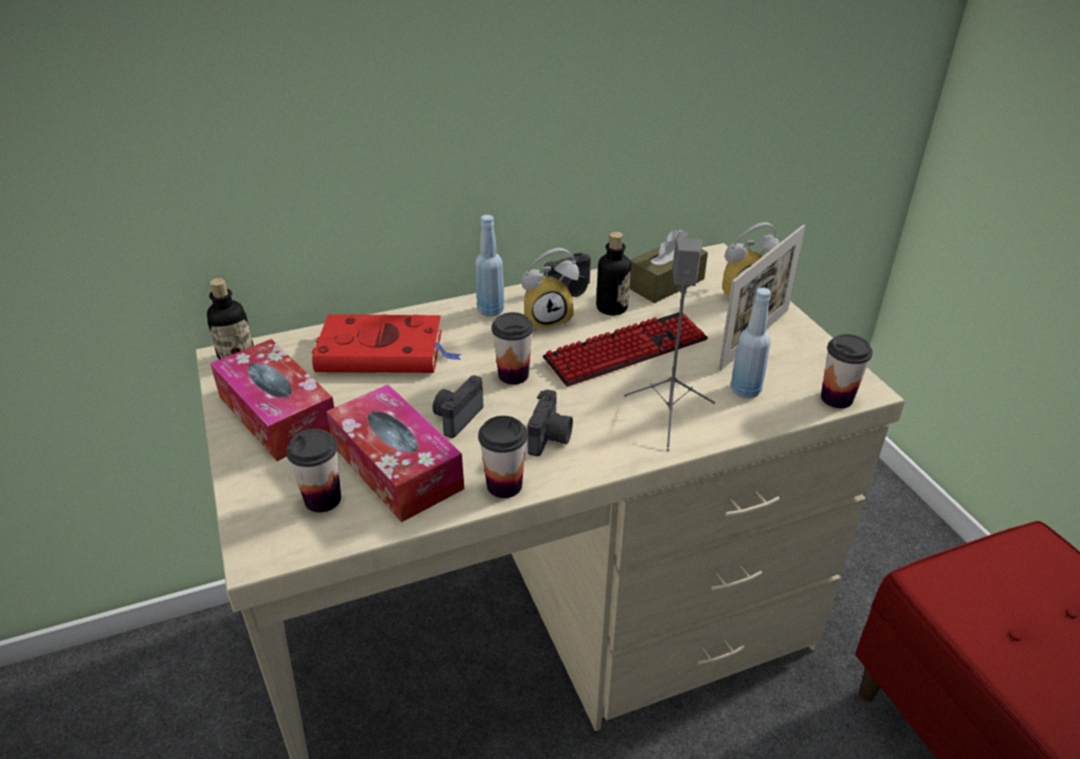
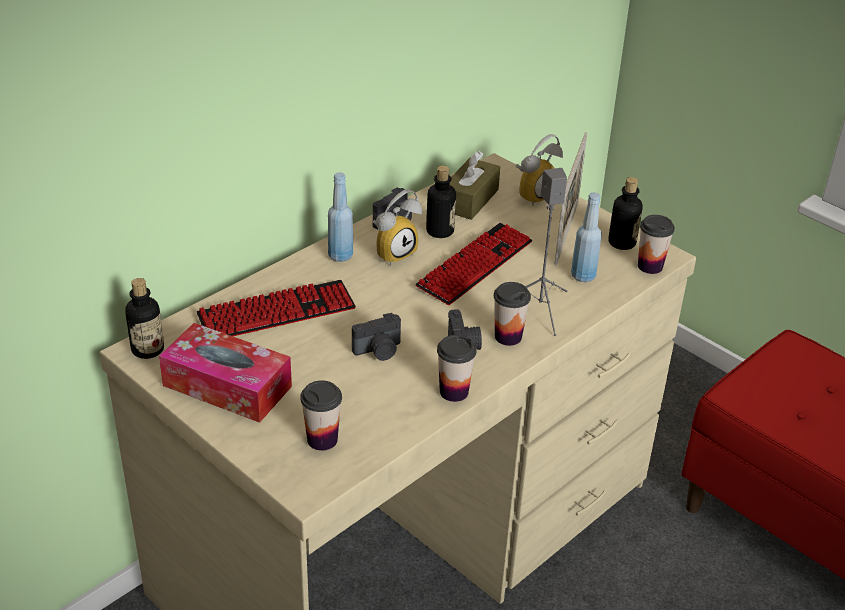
camera: 25 degrees left, 0 degrees up
(384, 352) = (277, 313): red book -> keyboard
(396, 466) = (361, 400): tissue box -> none
(456, 417) = (379, 351): camera -> camera turned 120 degrees counterclockwise
(513, 375) = (399, 306): cup -> cup (508, 337)
(816, 364) = (622, 243): none -> bottle

